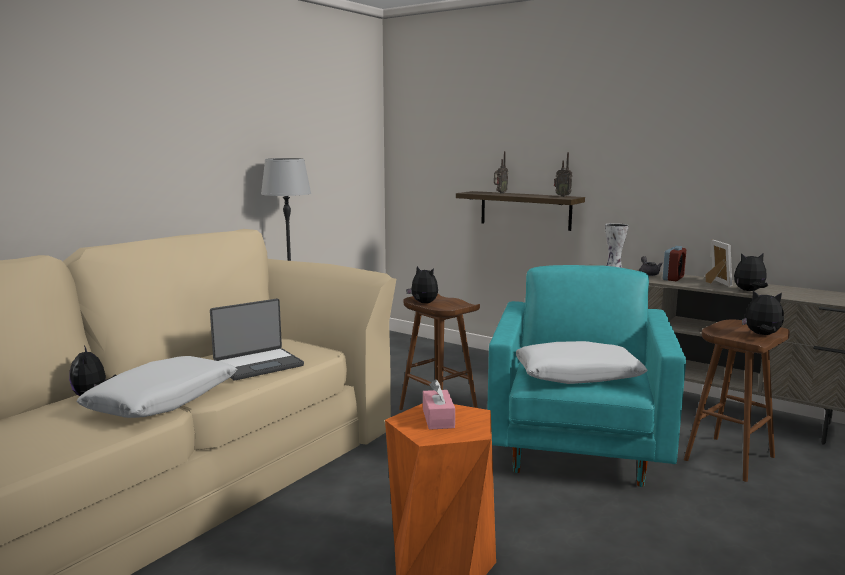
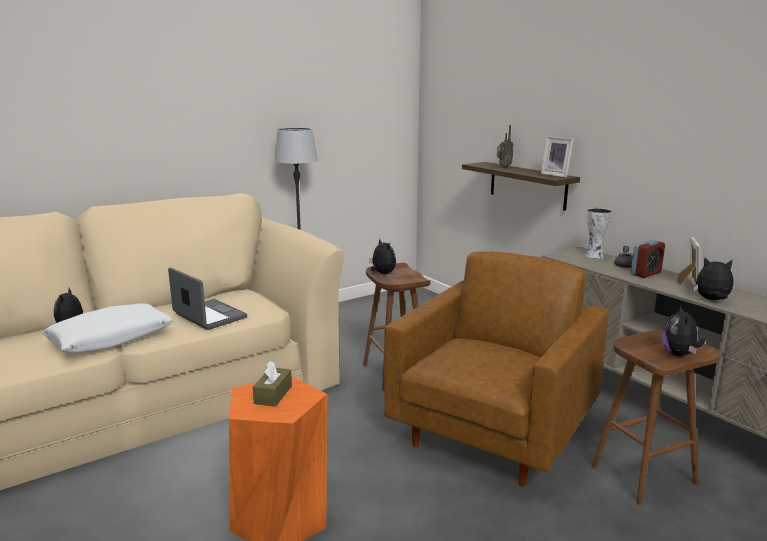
camera: 20 degrees right, 5 degrees up
(258, 365) = (208, 316): laptop -> laptop turned 120 degrees counterclockwise
(438, 418) = (273, 394): pink tissue box -> brown tissue box
(562, 196) = (557, 175): radio -> picture frame
(577, 375) = (472, 367): white pillow -> none
(578, 448) = (493, 434): turquoise armchair -> brown armchair
(762, 335) = (679, 354): plush toy -> plush toy turned 120 degrees counterclockwise

